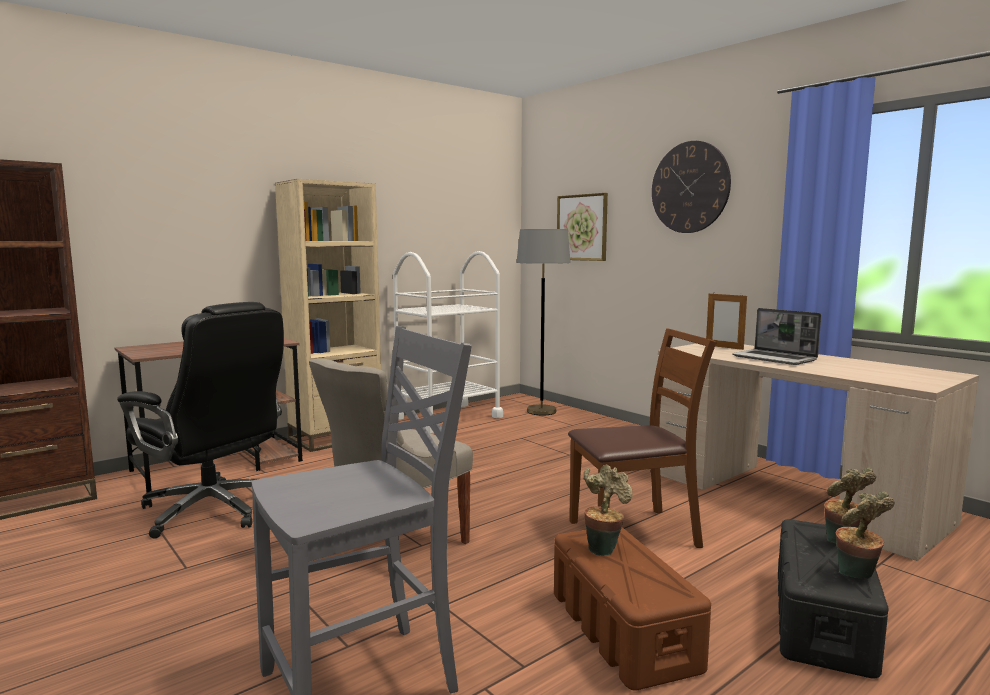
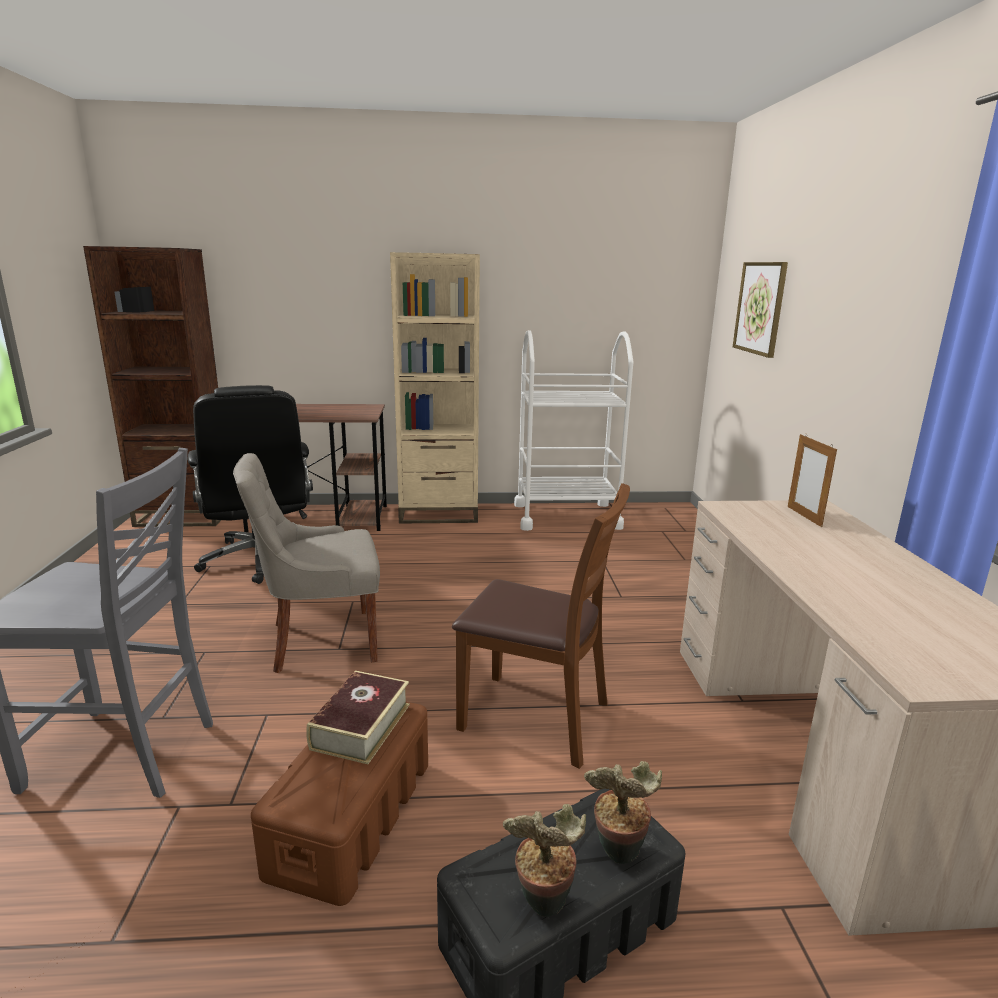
camera: 35 degrees right, 10 degrees up
(541, 411) = (676, 532): grey floor lamp -> none
(604, 548) = (361, 726): potted plant -> book
(690, 187) = (866, 263): wall clock -> none
(775, 359) = (822, 555): laptop -> none

